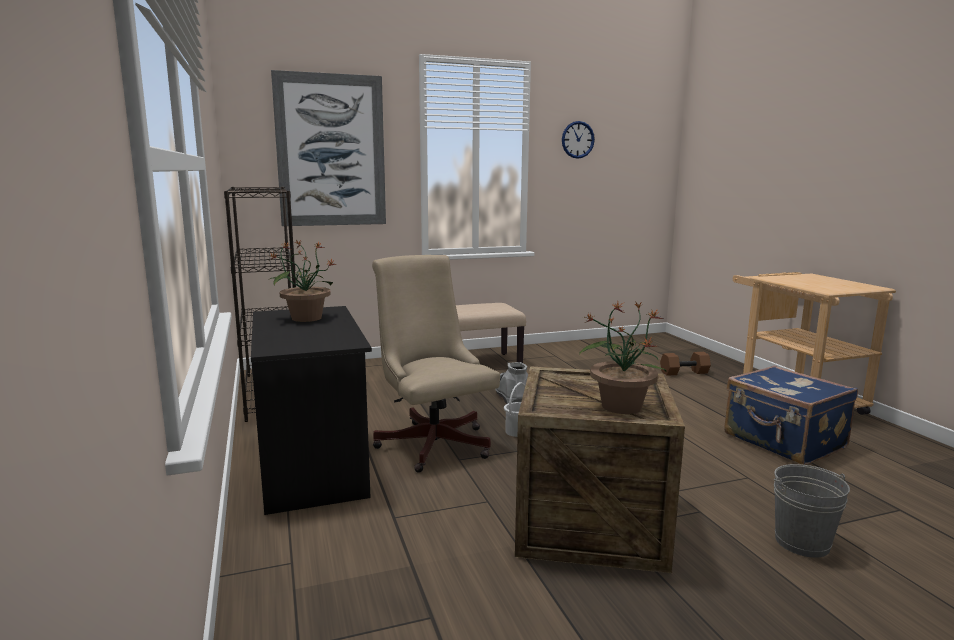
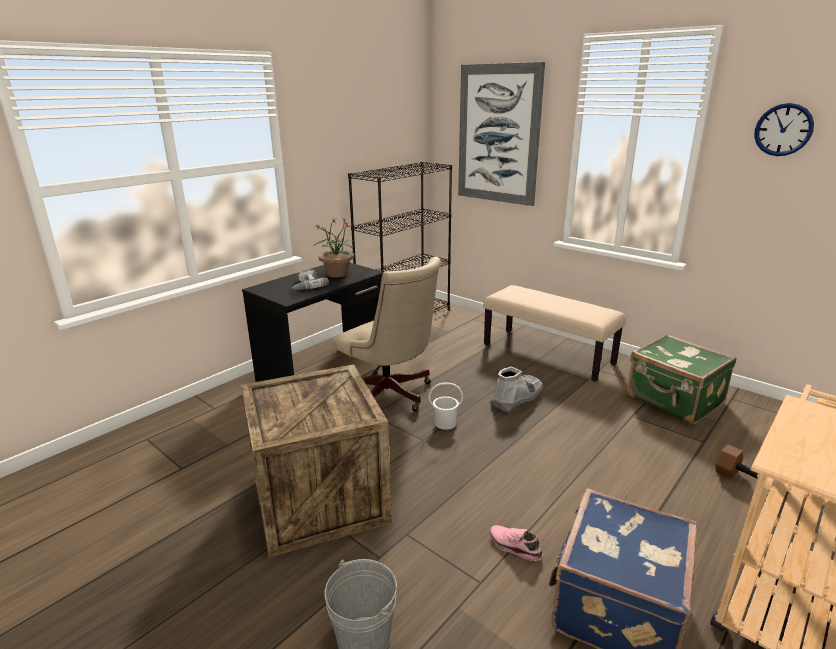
camera: 60 degrees right, 10 degrees up
(314, 332) = (305, 285): none -> power drill
(432, 441) = (390, 395): beige office chair -> beige office chair turned 105 degrees clockwise
(575, 357) = (674, 400): none -> green suitcase
(620, 406) = (285, 417): potted plant -> none
(712, 454) = (514, 547): none -> pink shoe

